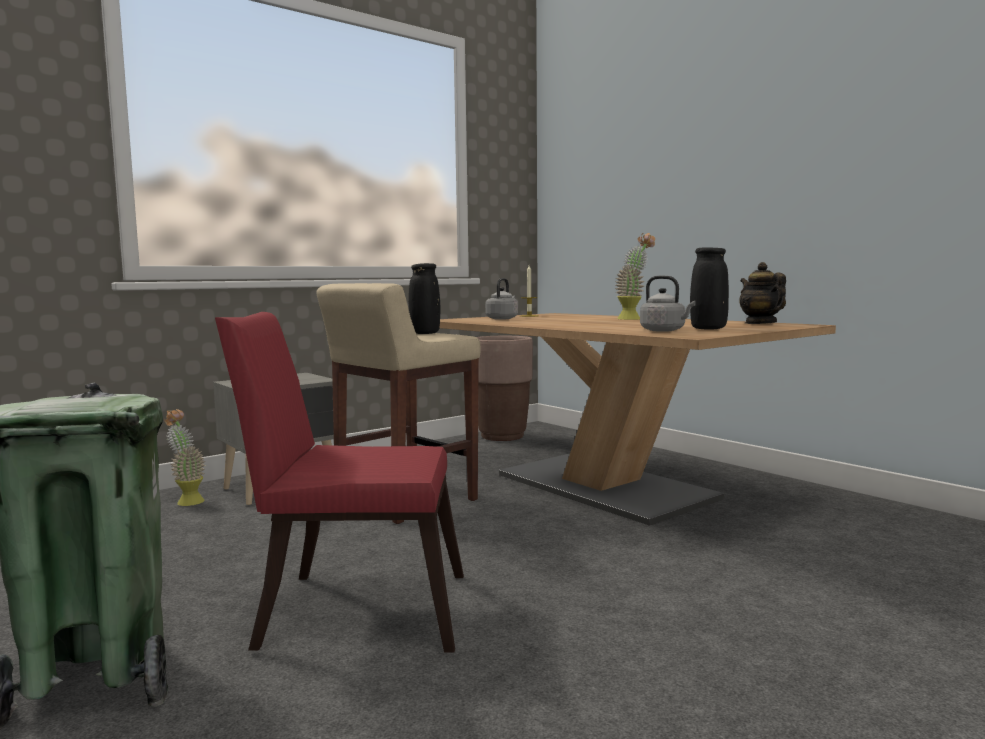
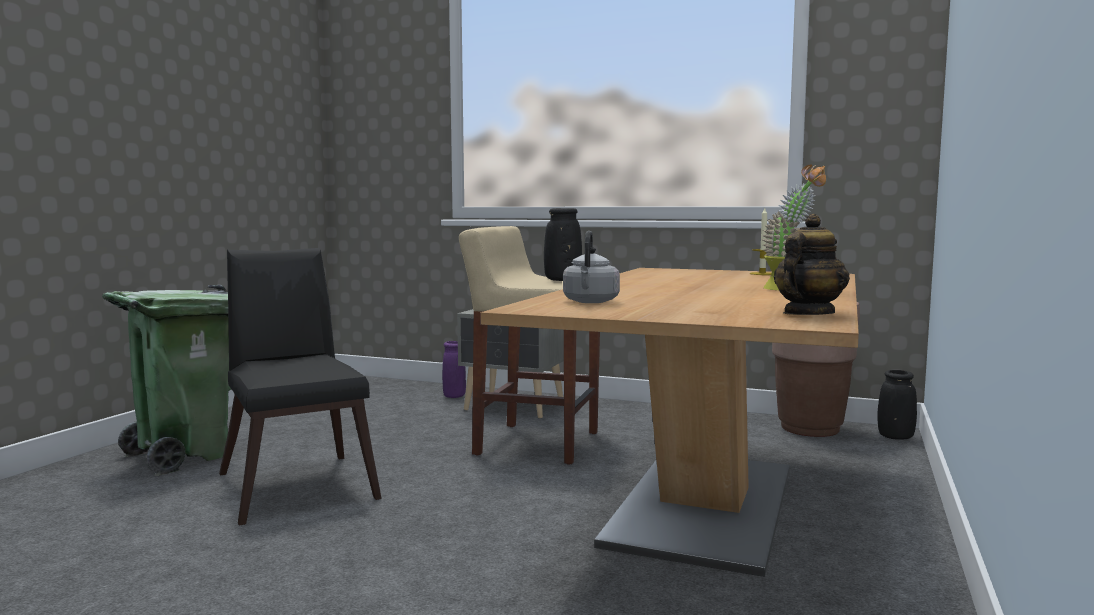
camera: 60 degrees right, 0 degrees up
(186, 501) = (454, 396): potted plant -> purple vase
(352, 609) = (297, 482): red chair -> black chair
(502, 318) = (696, 273): grey kettle -> none
(708, 329) = (646, 308): black vase -> black vase (895, 437)

